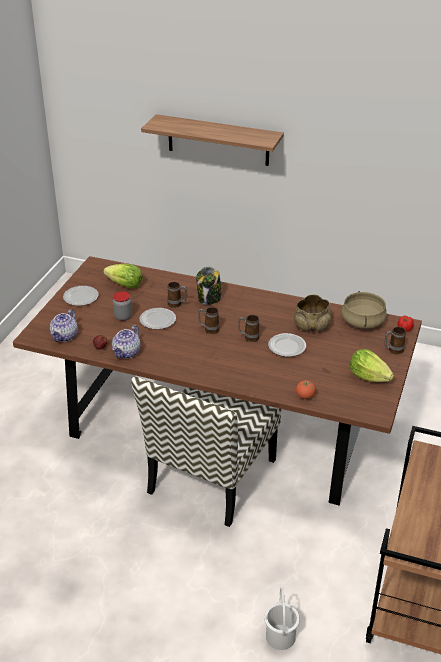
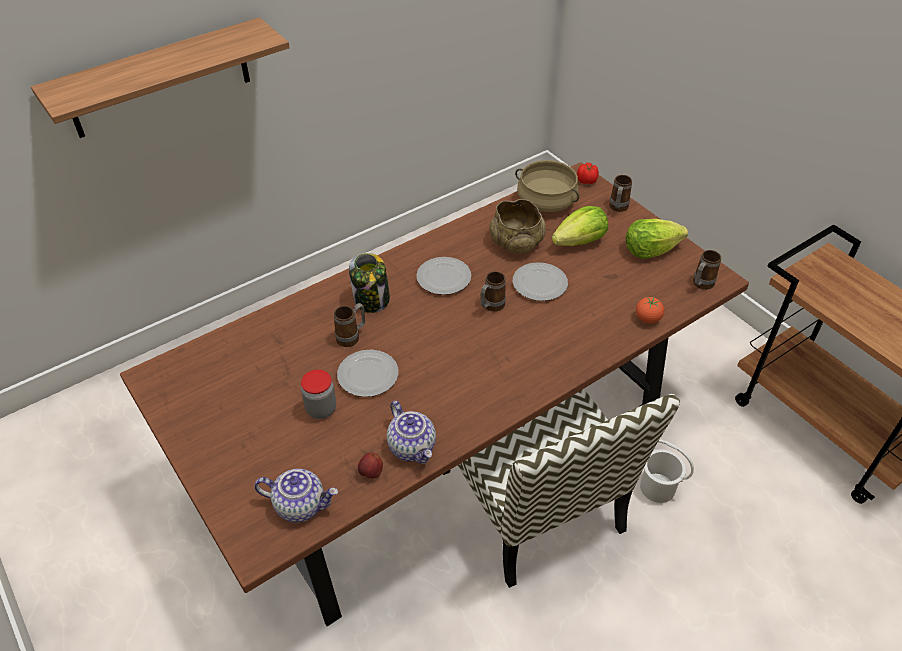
camera: 55 degrees left, 10 degrees up
(65, 336) = (301, 505): teapot -> teapot turned 45 degrees counterclockwise
(81, 297) = (219, 435): plate -> plate (443, 277)
(125, 285) = (246, 369): lettuce -> lettuce (580, 242)
(208, 329) = (439, 335): mug -> mug (700, 285)
(281, 636) = (818, 576): white bucket -> white bucket (657, 487)

